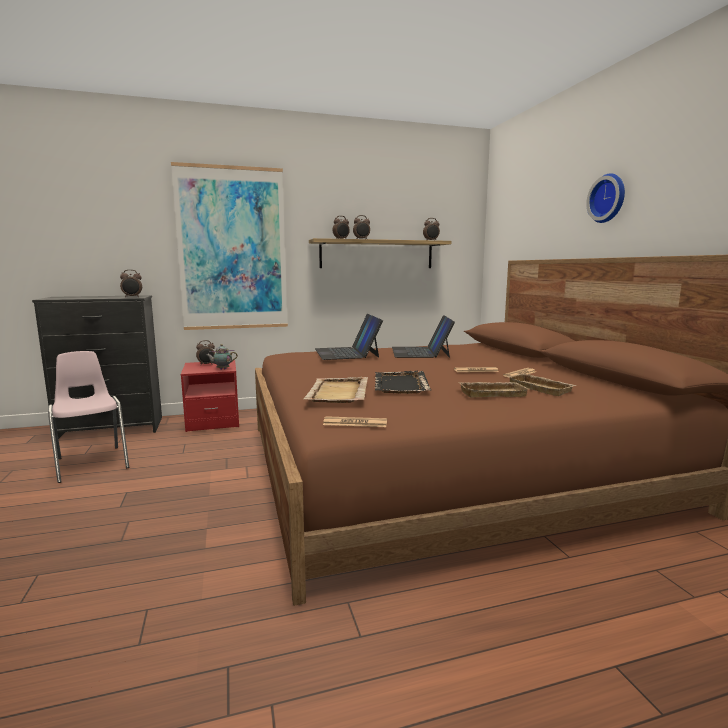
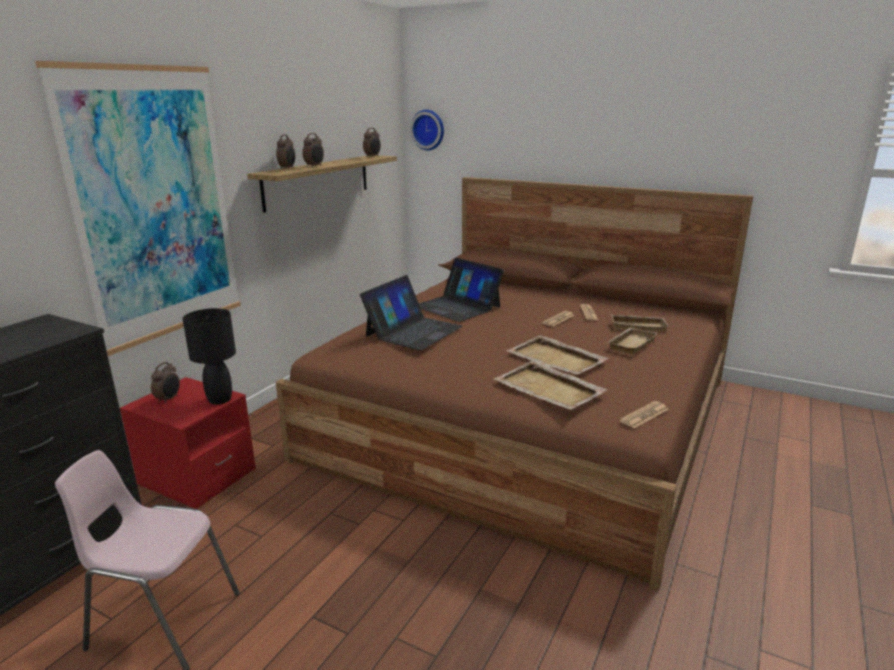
camera: 45 degrees left, 10 degrees up
(132, 297) = (63, 330): alarm clock -> none
(222, 369) = (220, 399): teapot -> black table lamp
(347, 353) = (413, 331): laptop -> laptop turned 90 degrees counterclockwise
(400, 385) = (557, 359): black tray -> beige tray
(609, 198) = (592, 127): wall clock -> wall clock (428, 130)

